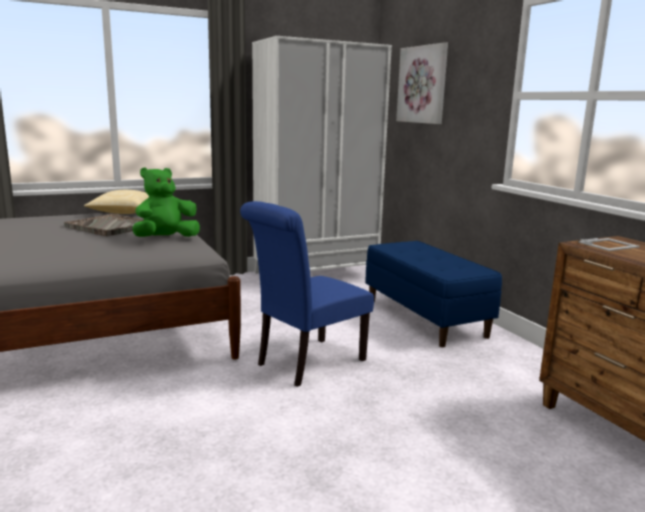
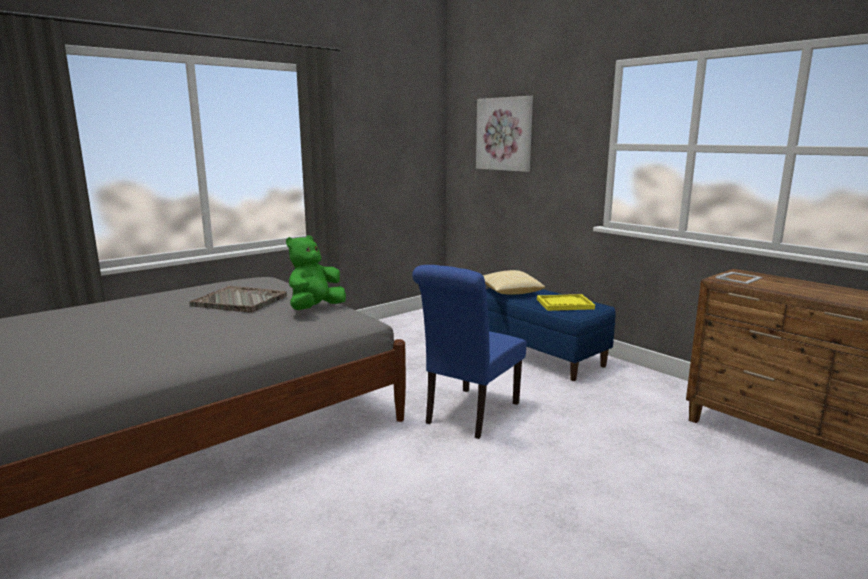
camera: 15 degrees left, 0 degrees up
(123, 213) = (229, 283): pillow -> pillow (509, 292)
(316, 275) = (409, 324): white wardrobe -> none
(447, 265) = (564, 304): none -> yellow tray

